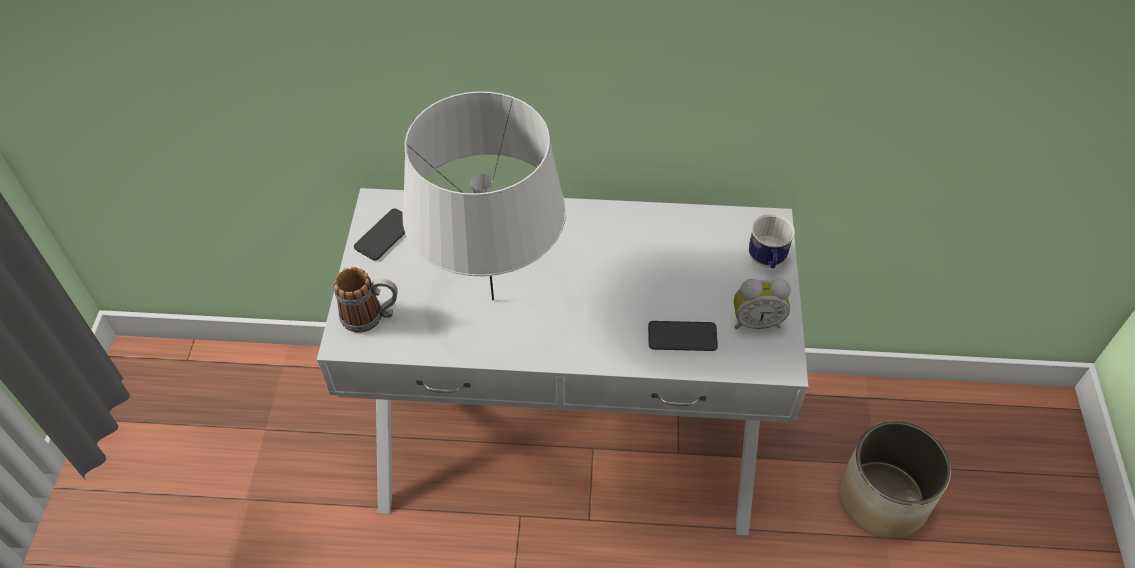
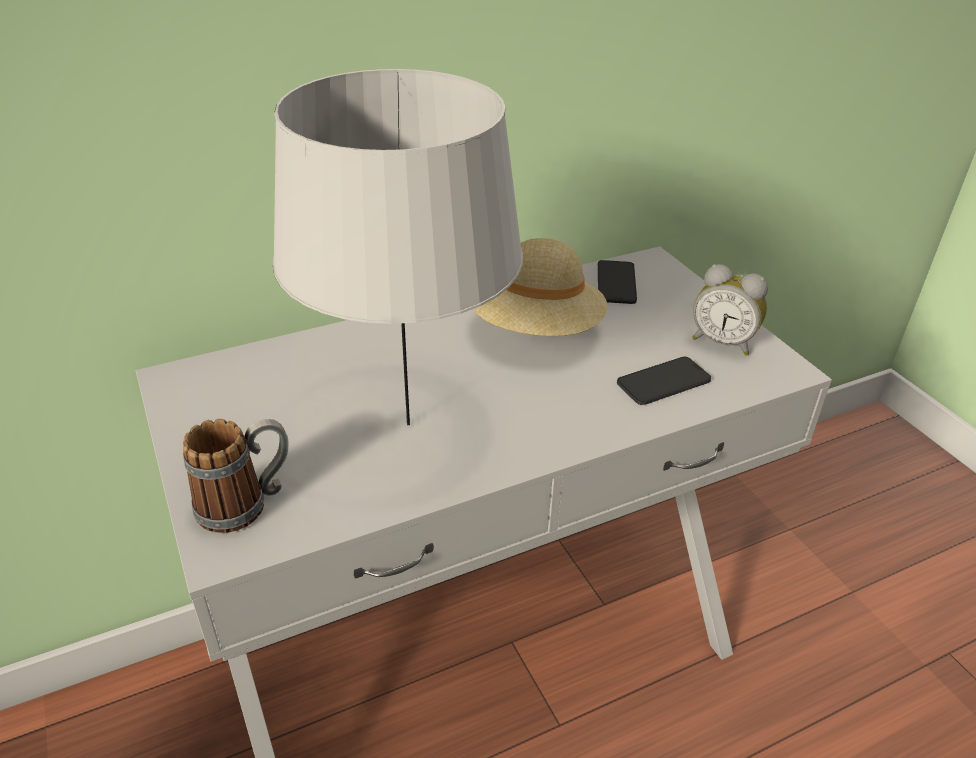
camera: 30 degrees left, 15 degrees down
(385, 235) = (205, 406): phone -> phone (616, 283)
(630, 256) = (537, 330): none -> beige hat
(756, 321) = (722, 342): alarm clock -> alarm clock turned 60 degrees clockwise
(766, 262) = (681, 292): mug -> none
(882, 499) = (820, 558): planter -> none

